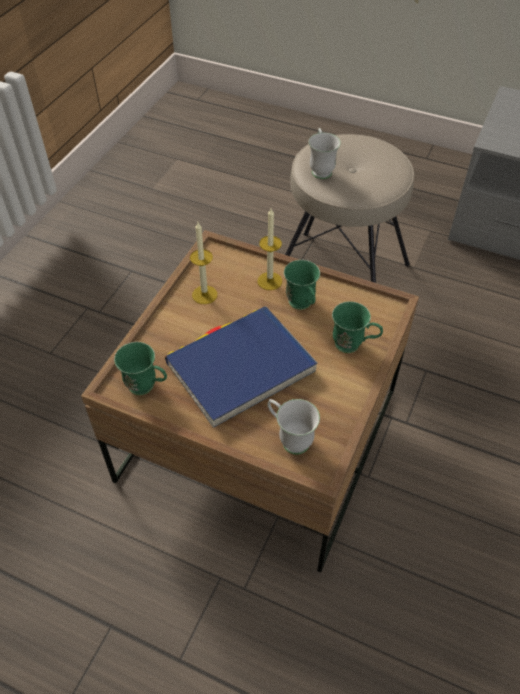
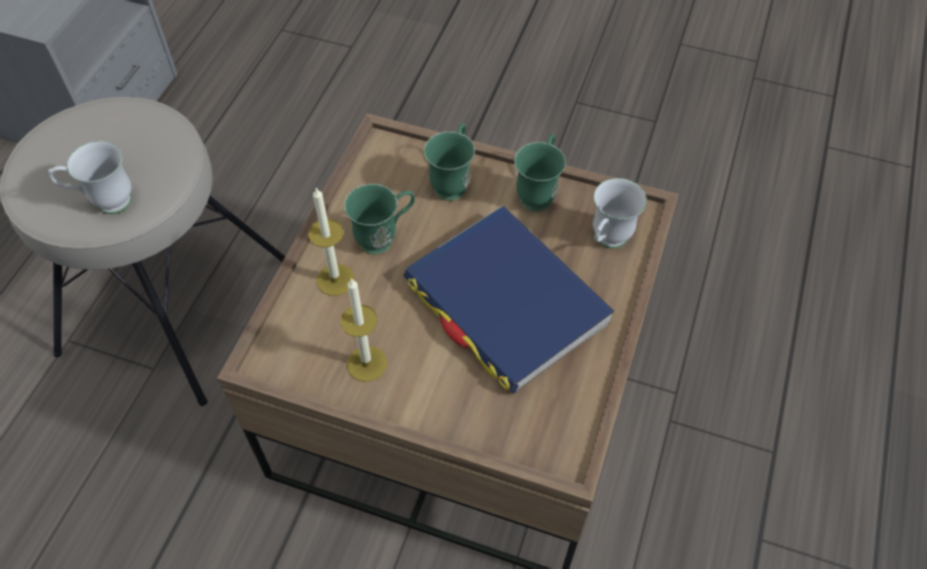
camera: 95 degrees left, 5 degrees up
(147, 387) = (557, 415): green mug -> green mug (538, 192)

